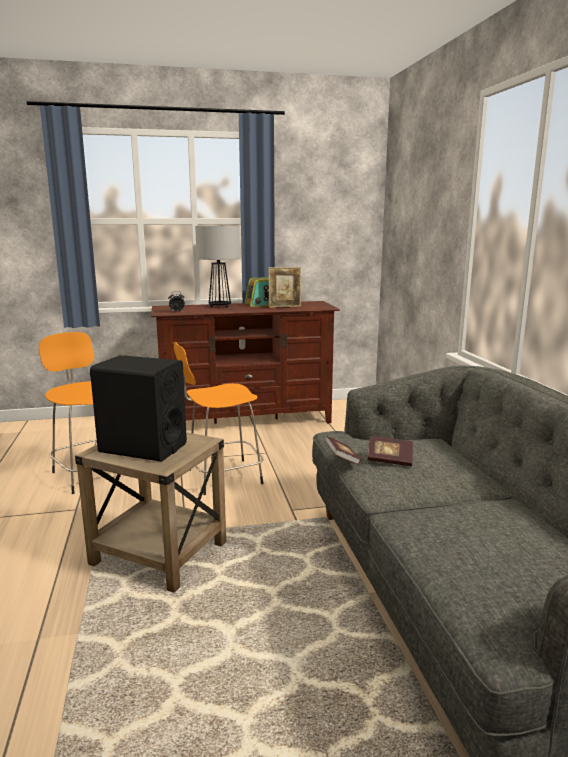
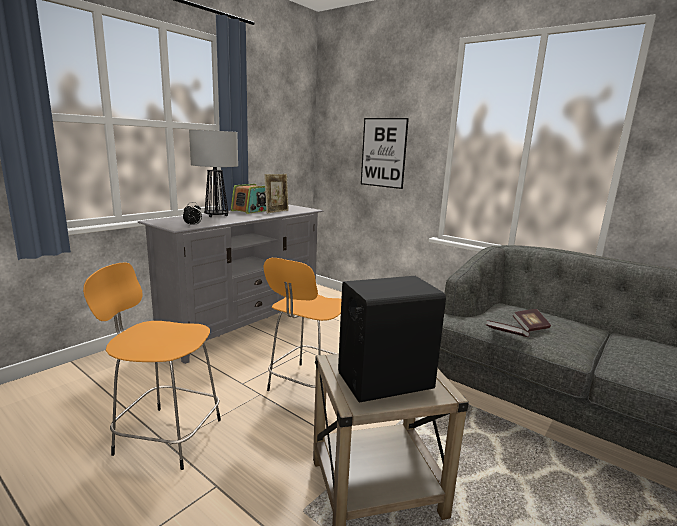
camera: 40 degrees left, 0 degrees up
(246, 420) = (244, 326): brown tv stand -> grey tv stand
(424, 242) = (383, 153): none -> picture

